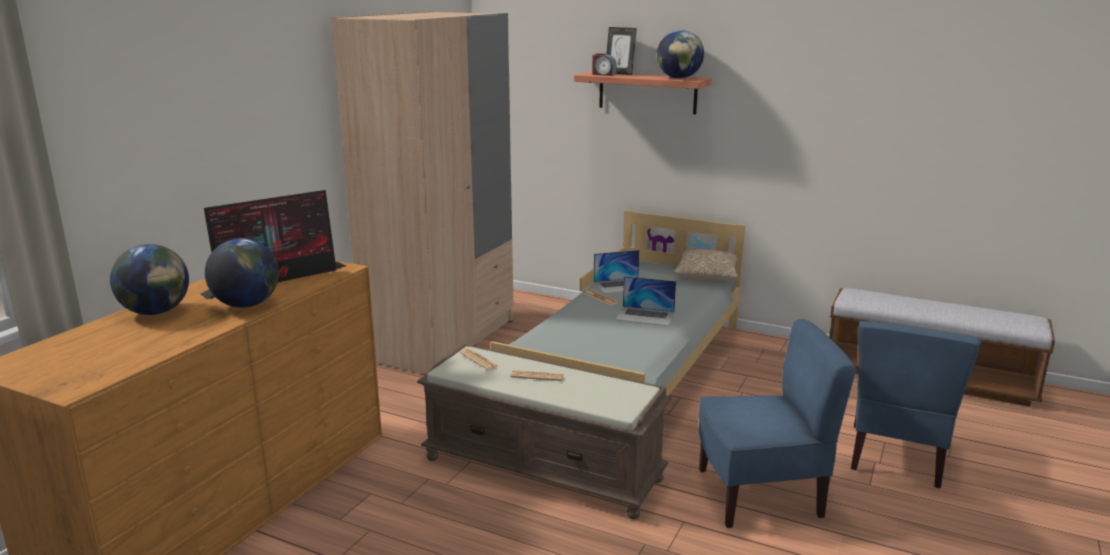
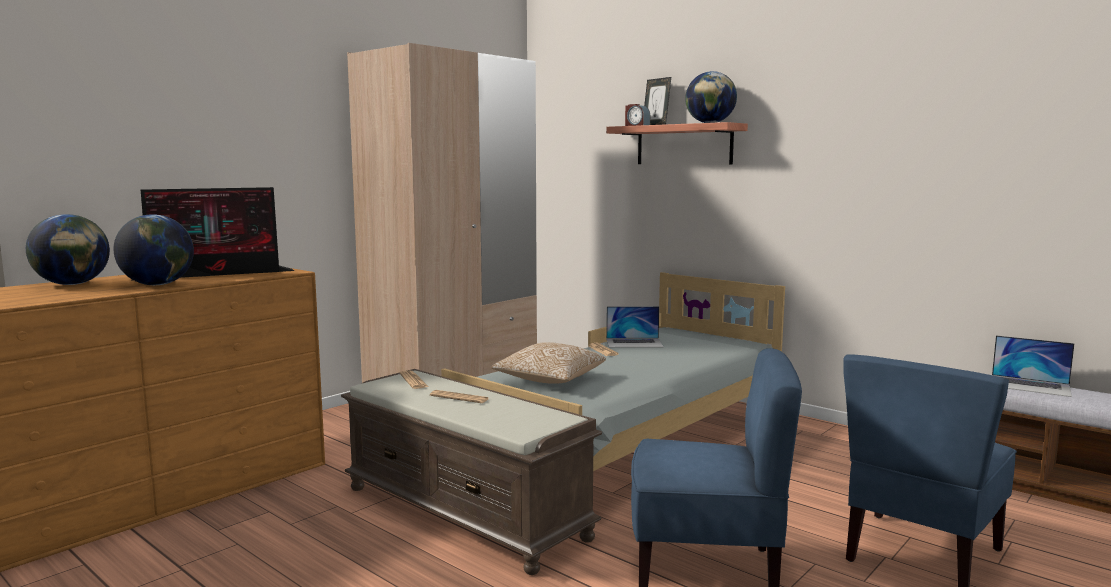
camera: 15 degrees right, 10 degrees down
(645, 316) = (638, 366): laptop -> laptop (1030, 385)
(707, 277) = (738, 343): pillow -> pillow (549, 380)

